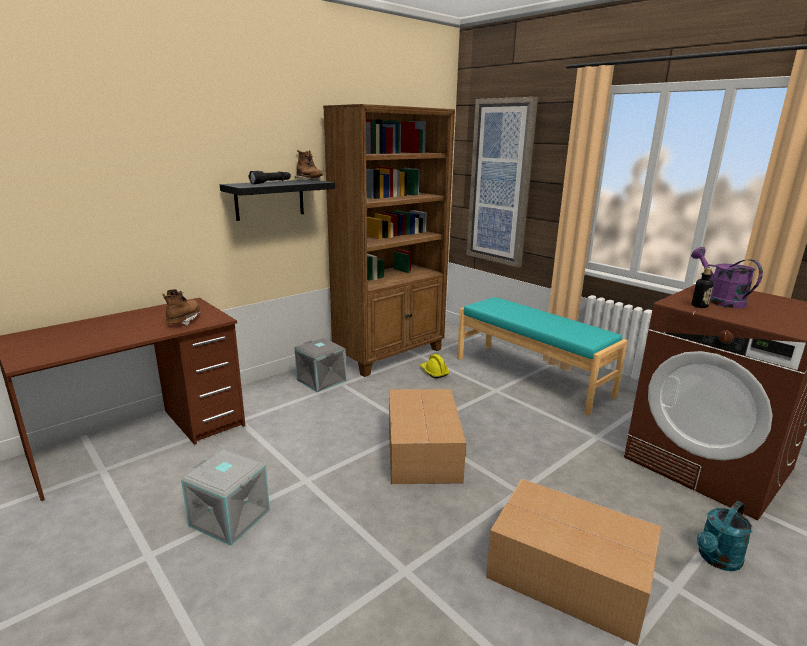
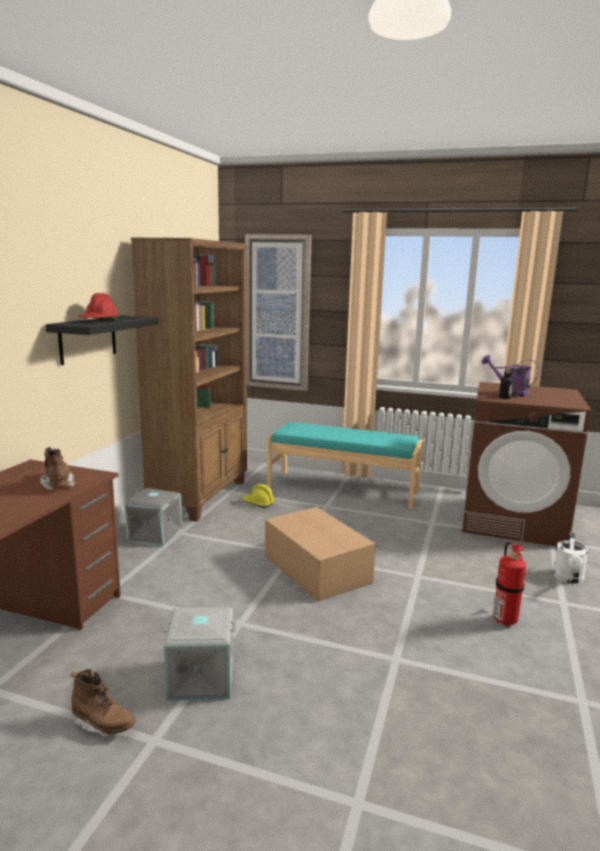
camera: 30 degrees left, 5 degrees down
(271, 183) = (99, 320): black flashlight -> red hard hat
(309, 181) = (129, 317): brown boot -> brown boot (103, 724)
(570, 577) = (503, 619): cardboard box -> fire extinguisher
(717, 560) = (569, 579): turquoise watering can -> white watering can

